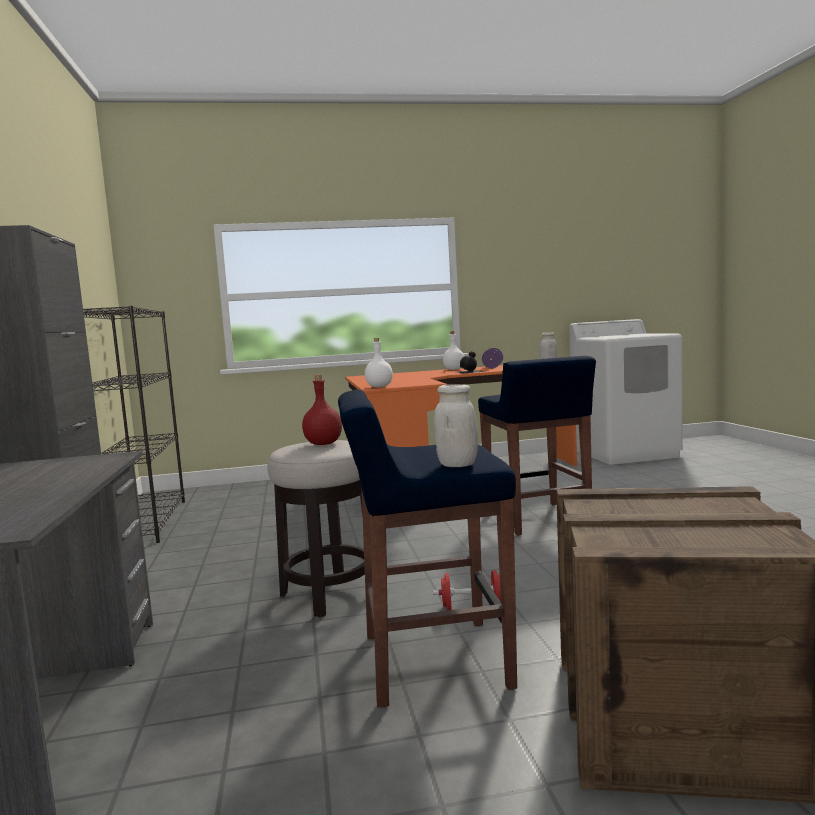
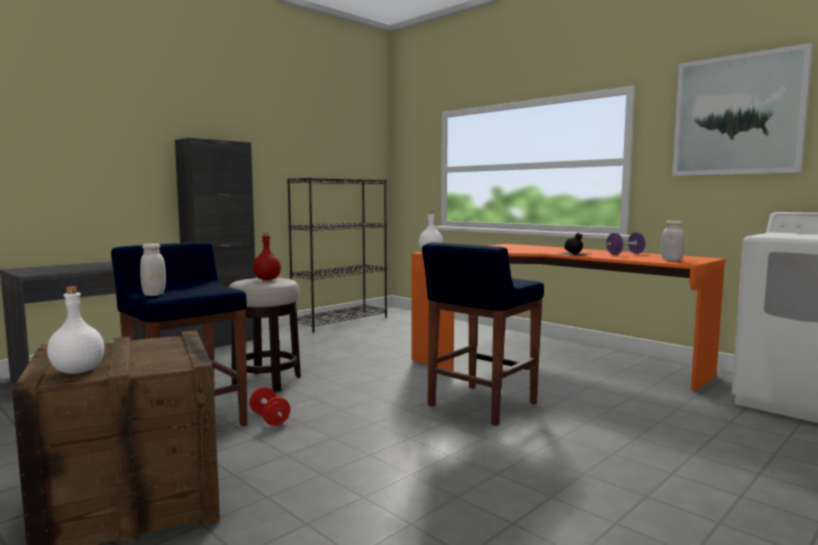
camera: 55 degrees right, 0 degrees up
(453, 369) = (590, 250): white bottle -> white bottle (77, 371)
(537, 249) = (737, 115): none -> picture

